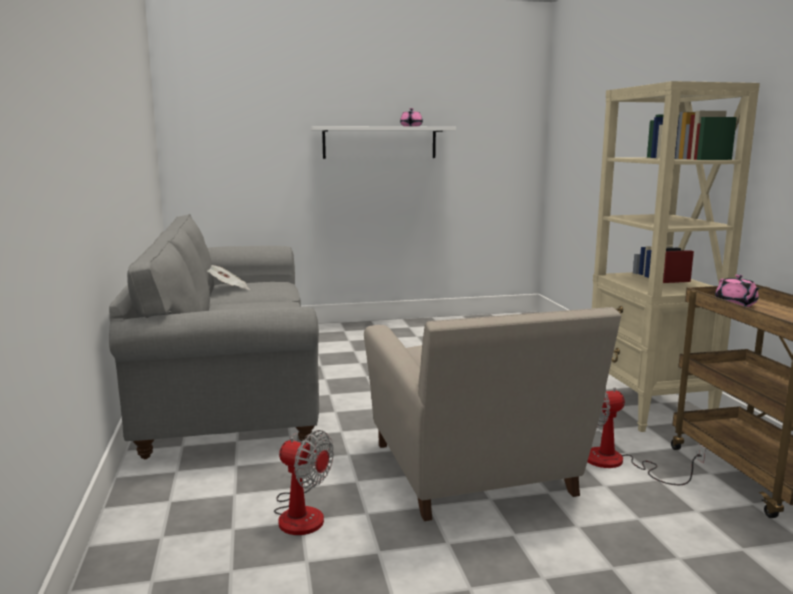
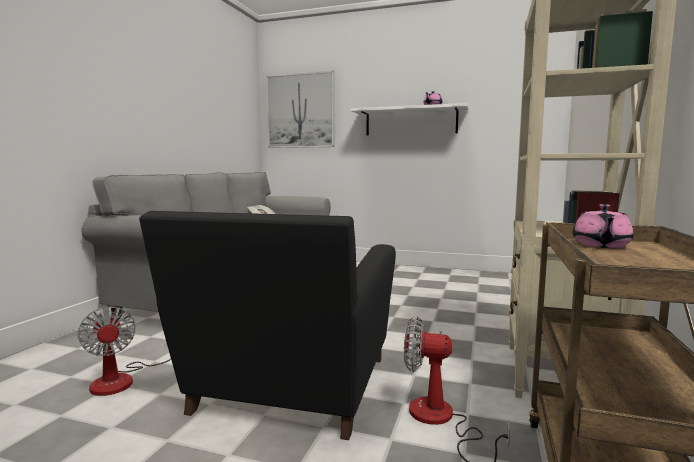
camera: 30 degrees right, 5 degrees down
(224, 122) = (300, 111): none -> picture
(476, 474) = (289, 389): beige armchair -> black armchair

